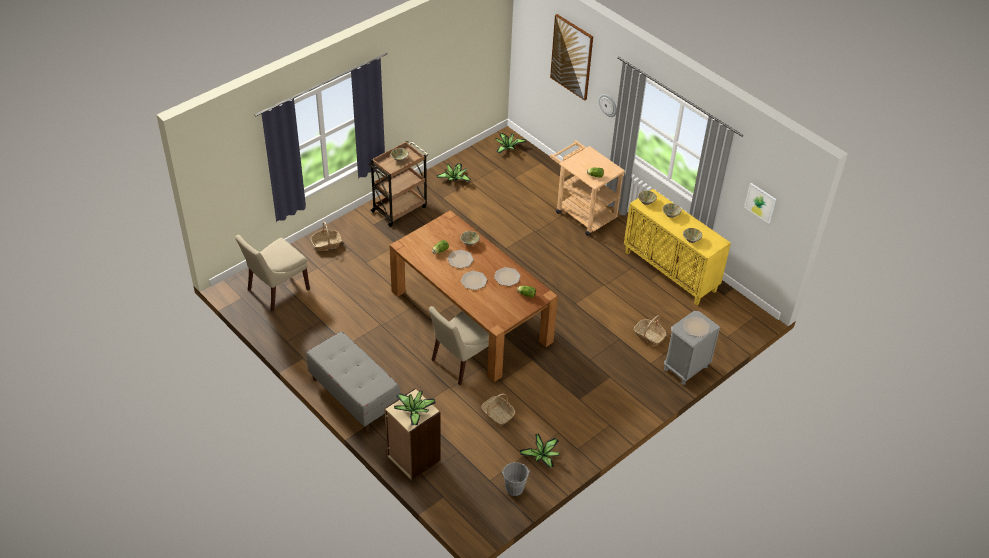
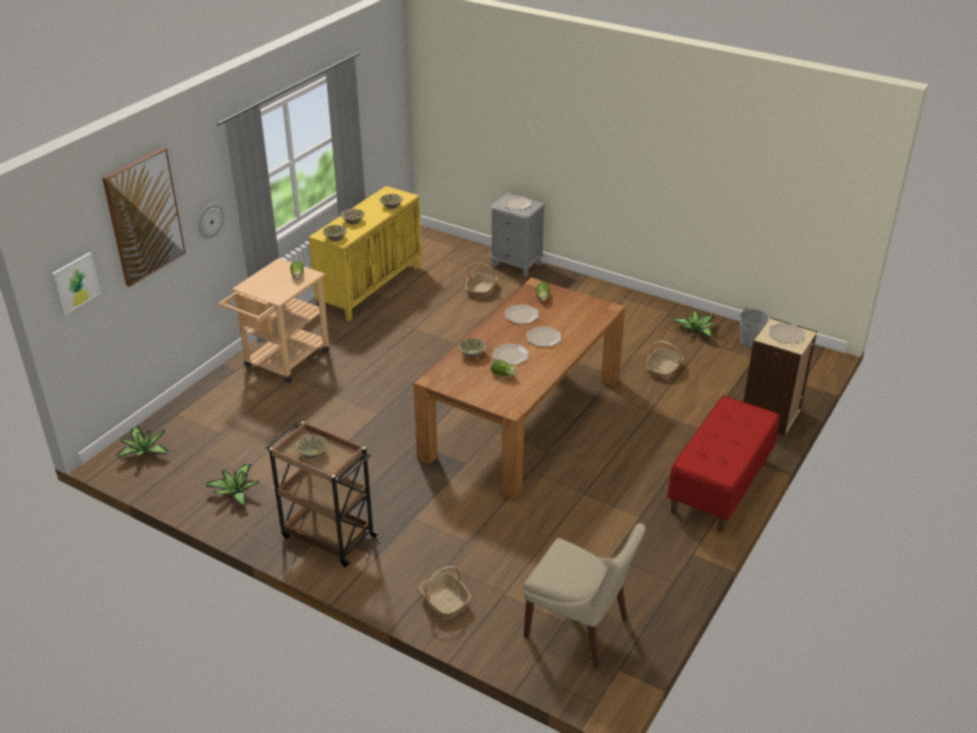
camera: 105 degrees left, 10 degrees down
(354, 396) = (720, 486): grey bench -> red bench
(414, 411) = (786, 334): potted plant -> plate
(461, 362) = (603, 409): beige chair -> none
(760, 202) = (376, 119): picture -> picture (75, 283)

